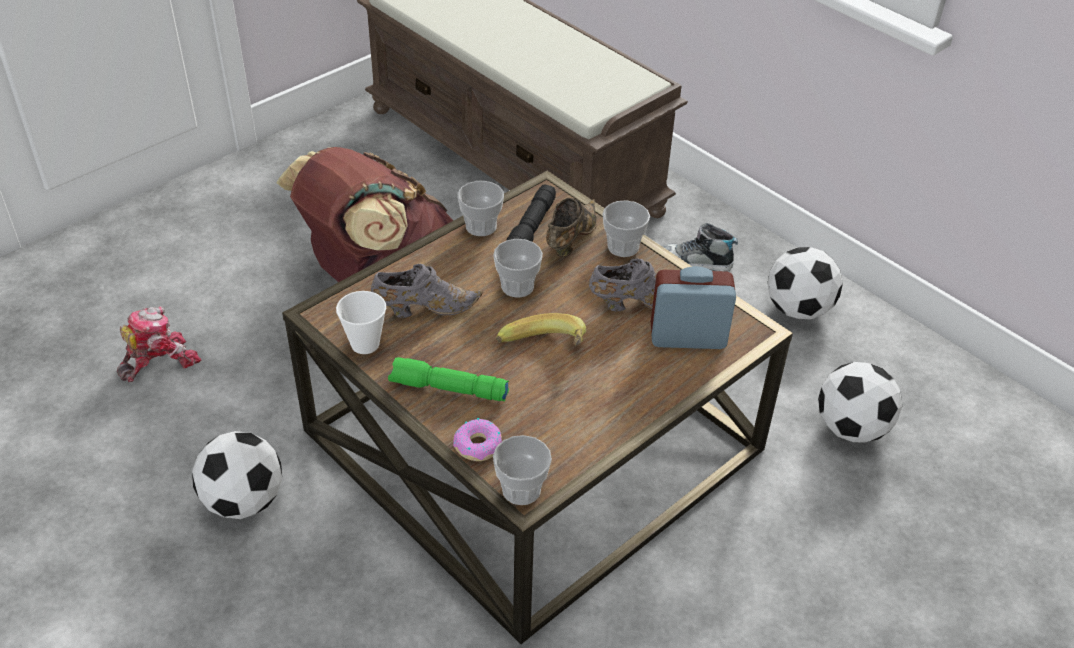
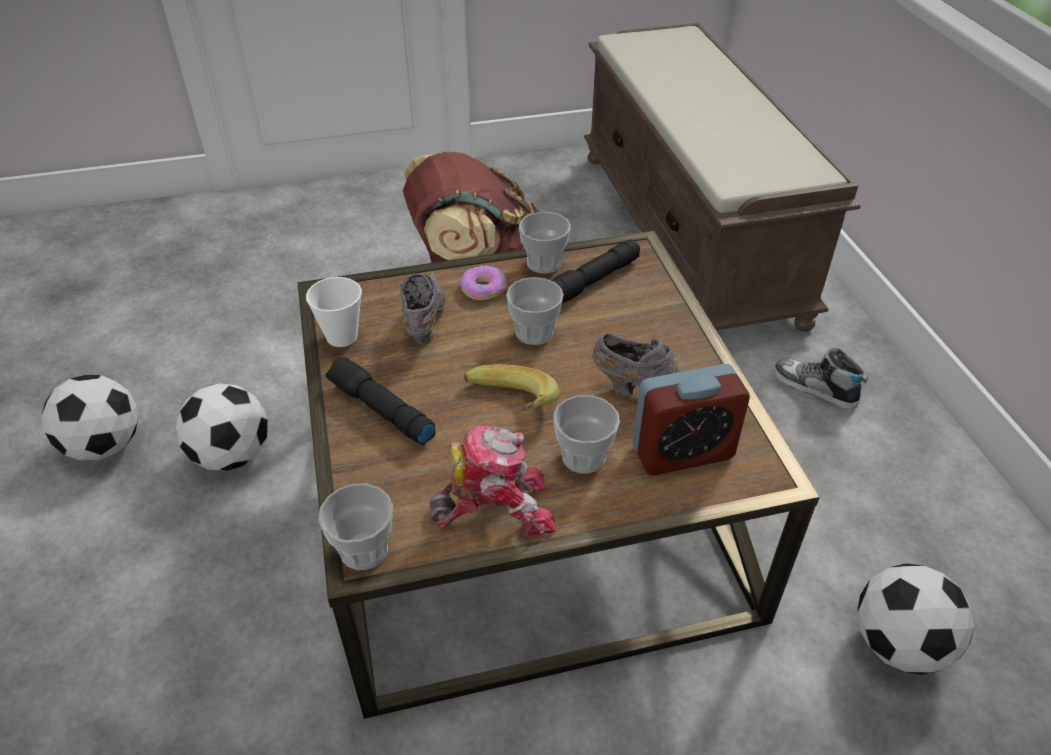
camera: 30 degrees right, 0 degrees up
(159, 361) = (262, 309): toy robot -> toy robot (495, 507)
(423, 309) = (424, 323): grey shoe -> grey shoe turned 105 degrees counterclockwise
(447, 389) = (380, 410): green flashlight -> black flashlight
(478, 445) = (361, 481): donut -> donut (483, 289)
(570, 240) = (625, 304): brown shoe -> none
(623, 247) = (678, 329): cup -> cup (583, 457)
(688, 337) = (682, 452): alarm clock -> alarm clock turned 135 degrees clockwise
(798, 309) = (909, 480): football -> football (105, 446)

